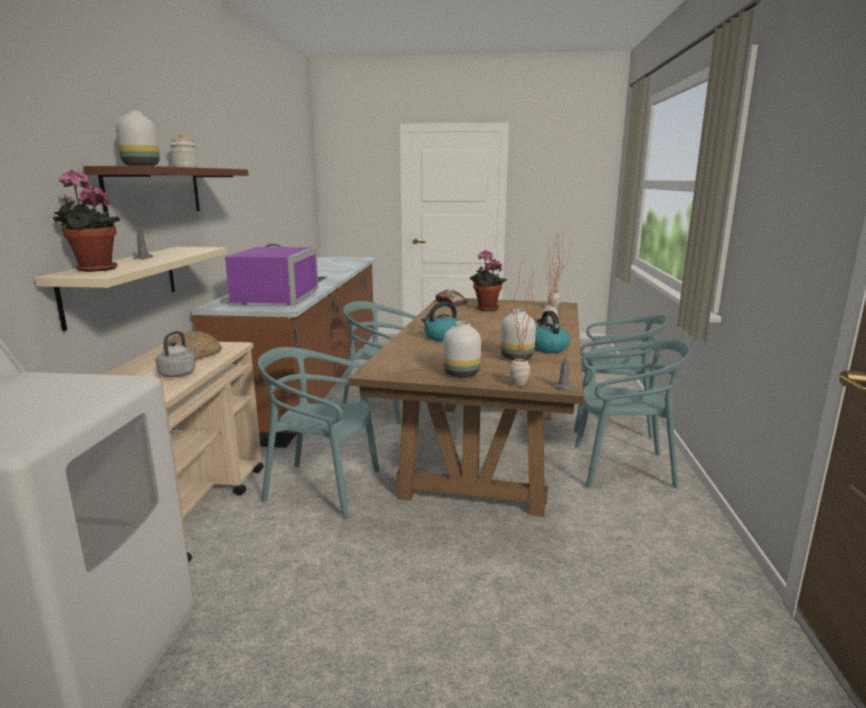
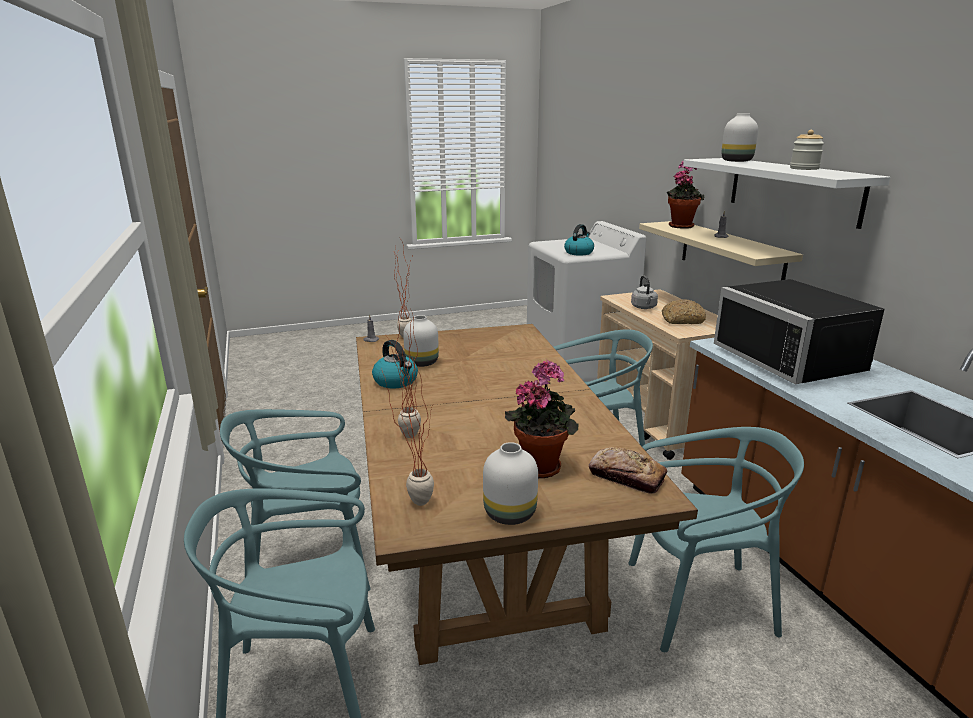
camera: 155 degrees right, 5 degrees up
(155, 191) = (793, 190): brown shelf -> white shelf
(270, 298) = (795, 359): purple microwave -> black microwave
(442, 337) = (522, 378): kettle -> kettle (579, 252)
(462, 374) = (454, 338): white vase -> white vase (508, 514)

